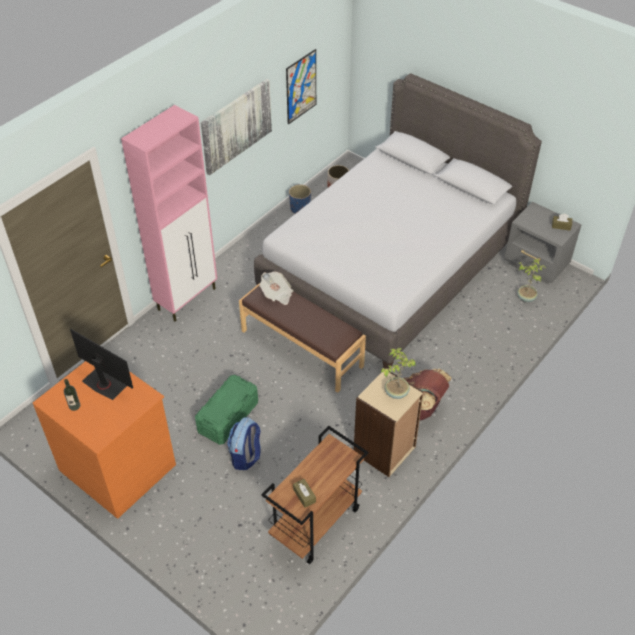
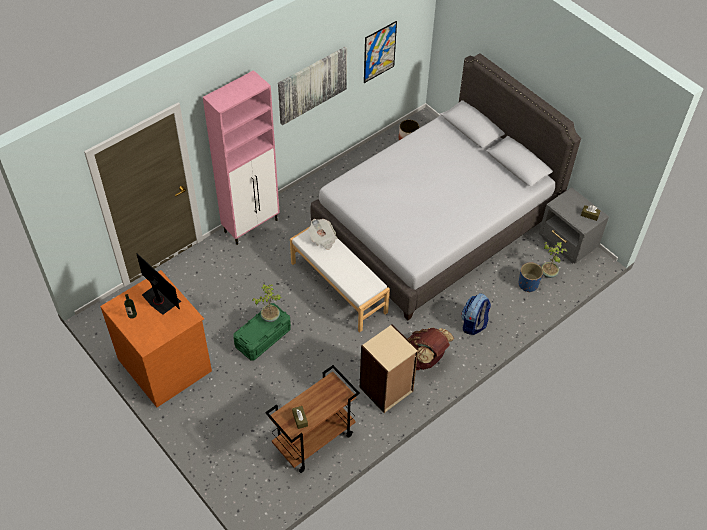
camera: 10 degrees right, 5 degrees up
(246, 456) = (270, 374): backpack -> backpack (474, 324)
(300, 208) = (368, 155): blue planter -> blue planter (528, 284)
(302, 348) = (339, 287): brown bench -> white bench
(395, 392) = (395, 346): potted plant -> potted plant (270, 316)

